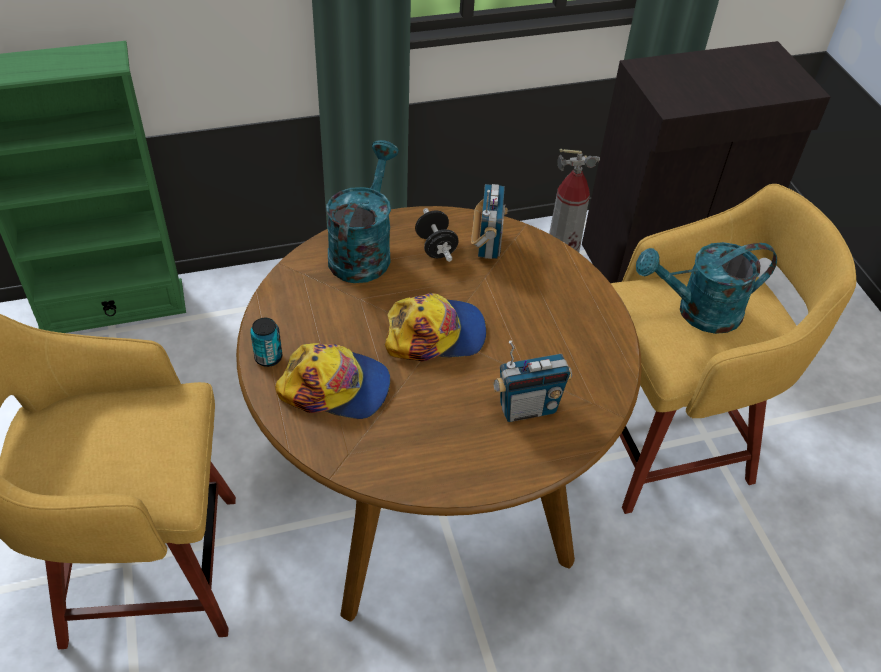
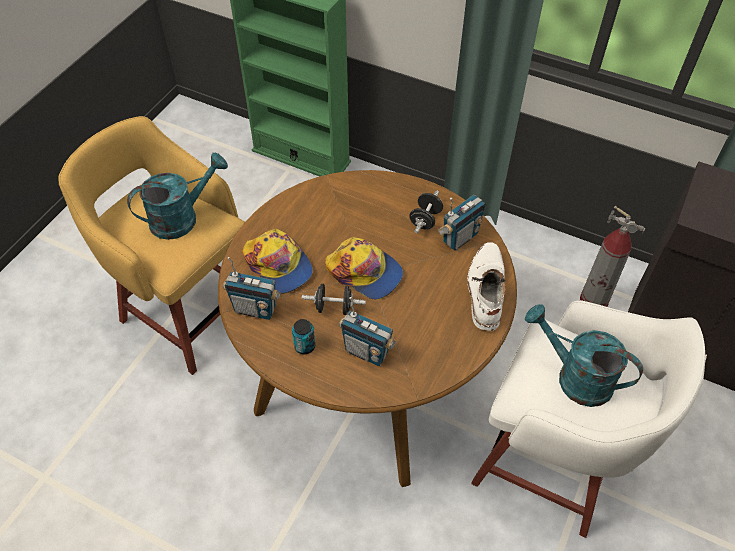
camera: 45 degrees right, 5 degrees up
(268, 357) = (263, 226): can -> can (304, 346)
(363, 250) = (380, 195): turquoise watering can -> turquoise watering can (182, 217)
(363, 449) = (255, 309): none -> radio
(445, 389) = (334, 307): none -> black dumbbell
(565, 277) = (485, 290): none -> white boot
(668, 441) = (552, 463): yellow stool -> white stool

